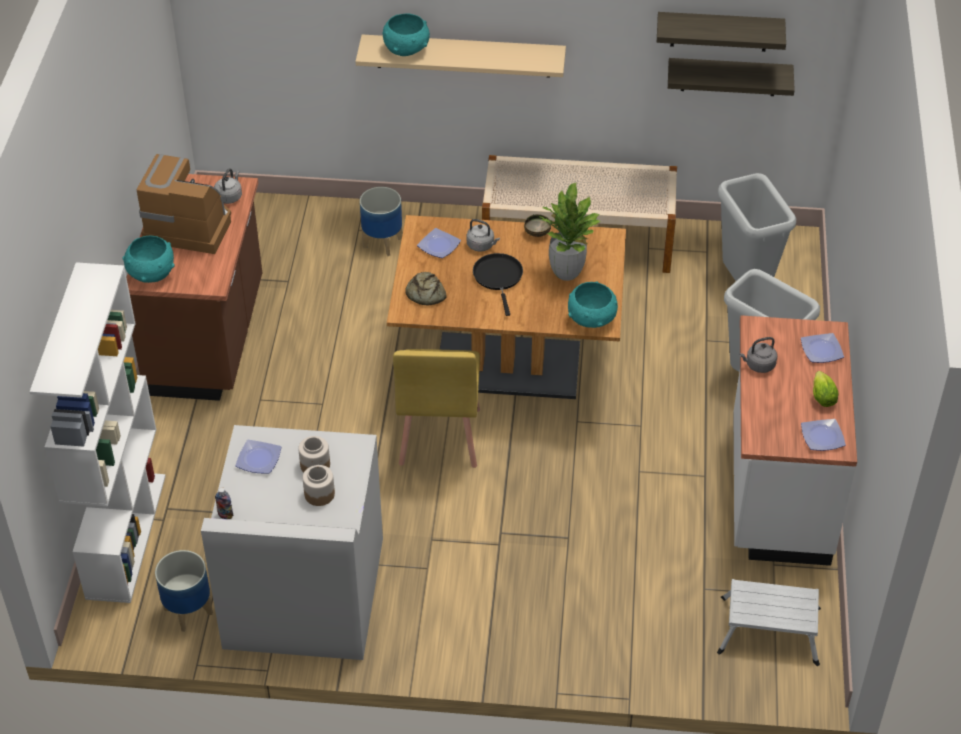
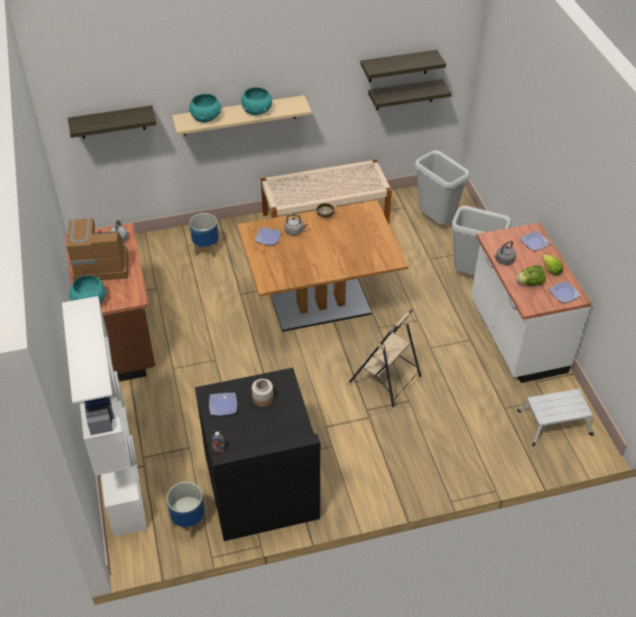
camera: 20 degrees left, 0 degrees up
(274, 27) = (112, 122): none -> shelf
(303, 591) = (260, 485): white washing machine -> black washing machine
(319, 494) = (275, 417): jar -> none
(425, 293) = (274, 269): bread -> none
(439, 437) = (299, 360): yellow chair -> none
(498, 278) = (315, 248): black frying pan -> none
(548, 503) = (386, 382): none -> beige step ladder
(566, 272) = (355, 234): potted plant -> none
(591, 319) = (385, 259): turquoise bowl -> turquoise bowl (257, 111)
(779, 408) = (530, 283): none -> lettuce

